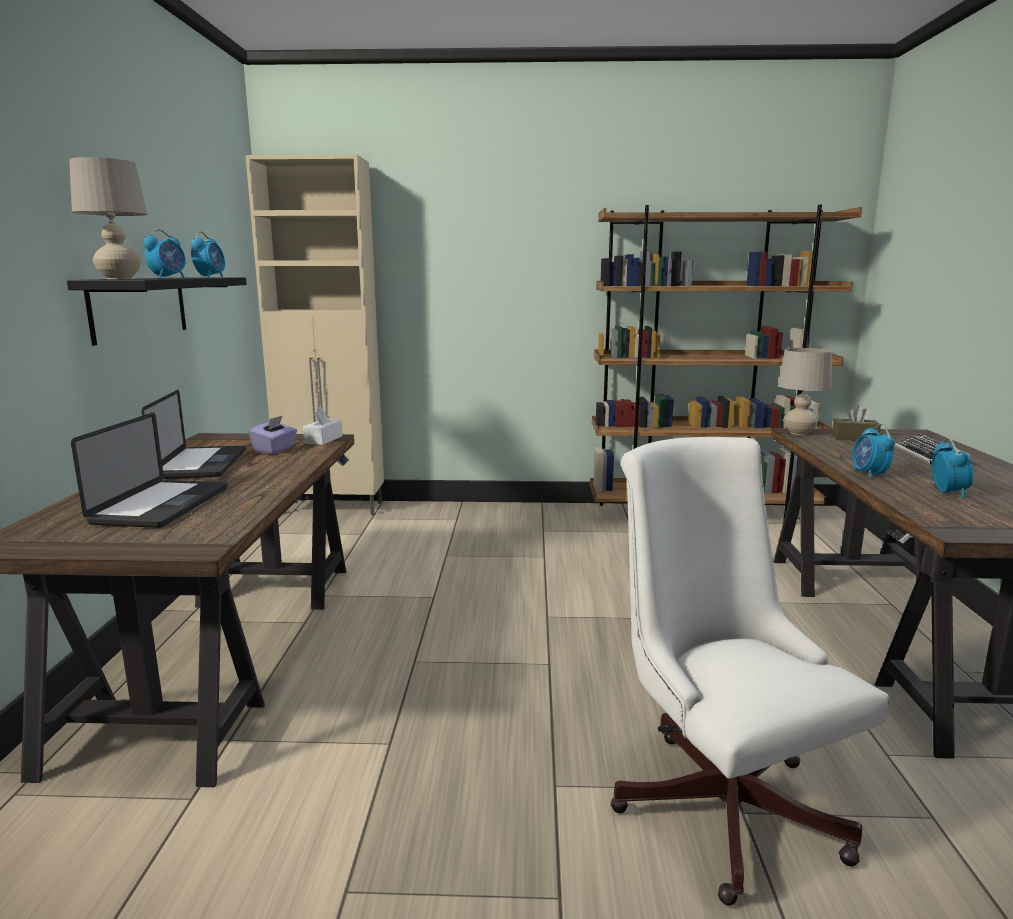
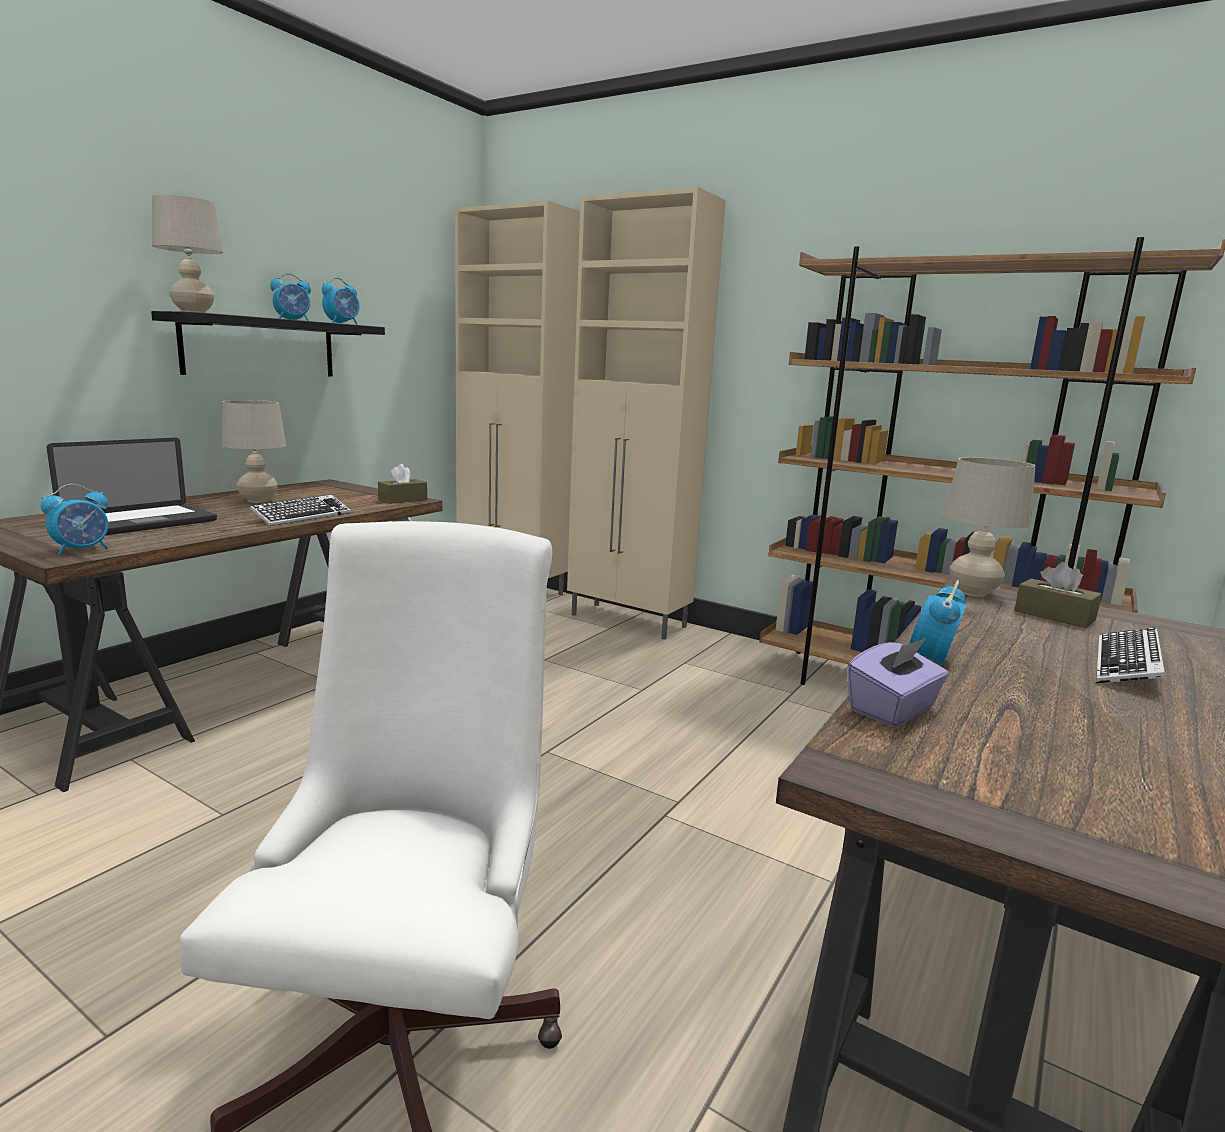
camera: 30 degrees right, 0 degrees up
(201, 464) = (258, 500): laptop -> beige table lamp
(275, 449) = (342, 500): purple tissue box -> purple tissue box (893, 710)
(288, 469) = (302, 516): none -> keyboard
(323, 439) = (403, 500): white tissue box -> brown tissue box
(463, 511) = (629, 621): none -> beige cabinet
(948, 493) = (1001, 719): alarm clock -> alarm clock (82, 550)

